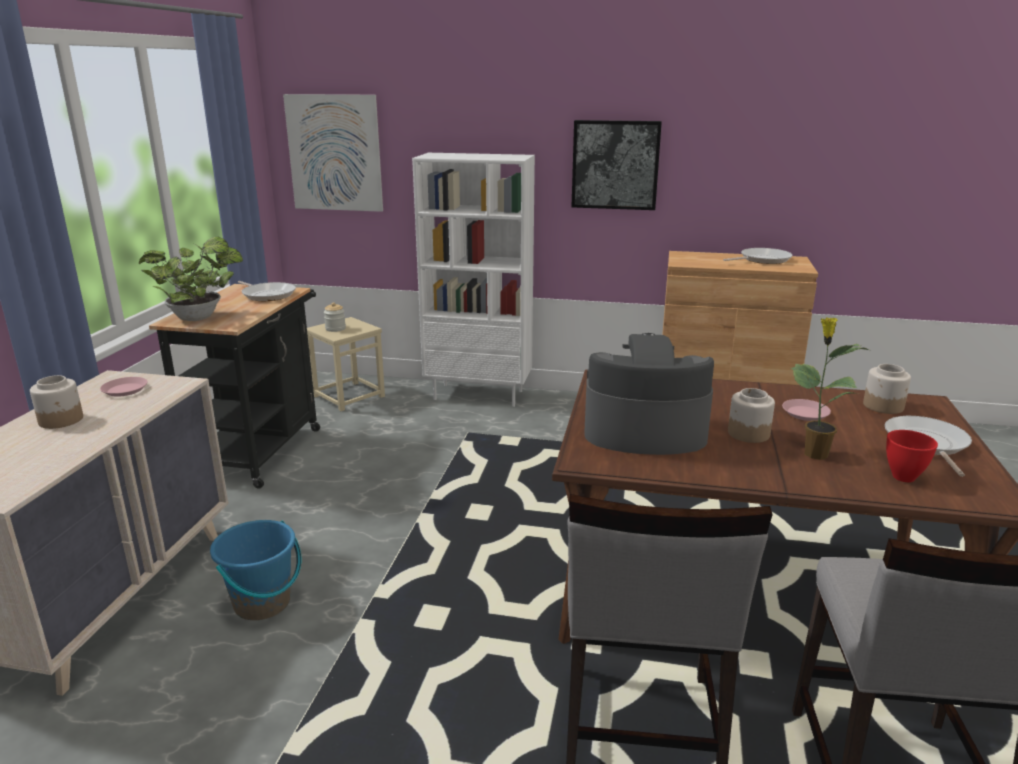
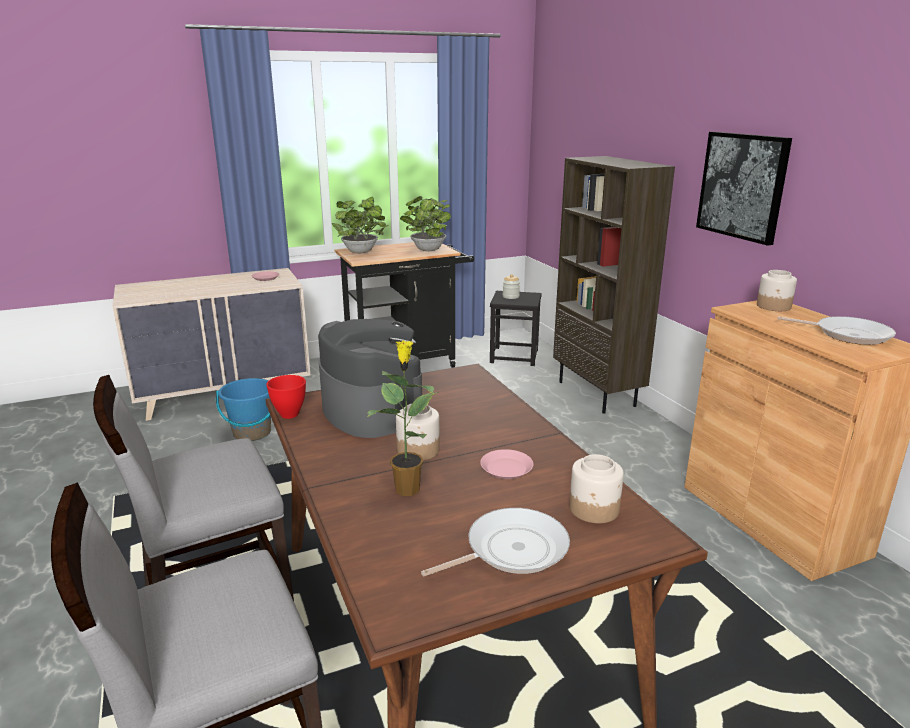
camera: 55 degrees right, 0 degrees up
(61, 420) = (216, 281): jar -> jar (774, 306)
(267, 295) = (427, 250): frying pan -> potted plant
(334, 153) = (559, 151): picture -> none
(348, 396) = (514, 356): beige stool -> black stool
(479, 395) = (597, 394): white bookcase -> brown bookcase
(902, 477) = (400, 543): red bowl -> red bowl (289, 414)

